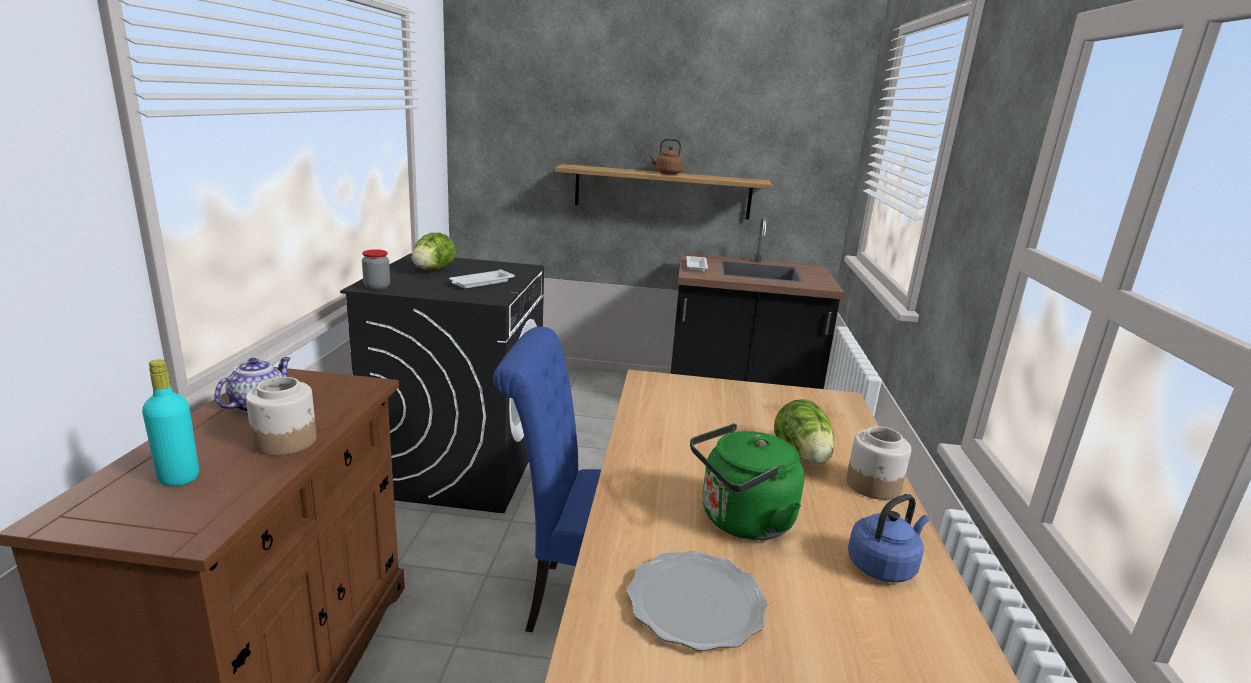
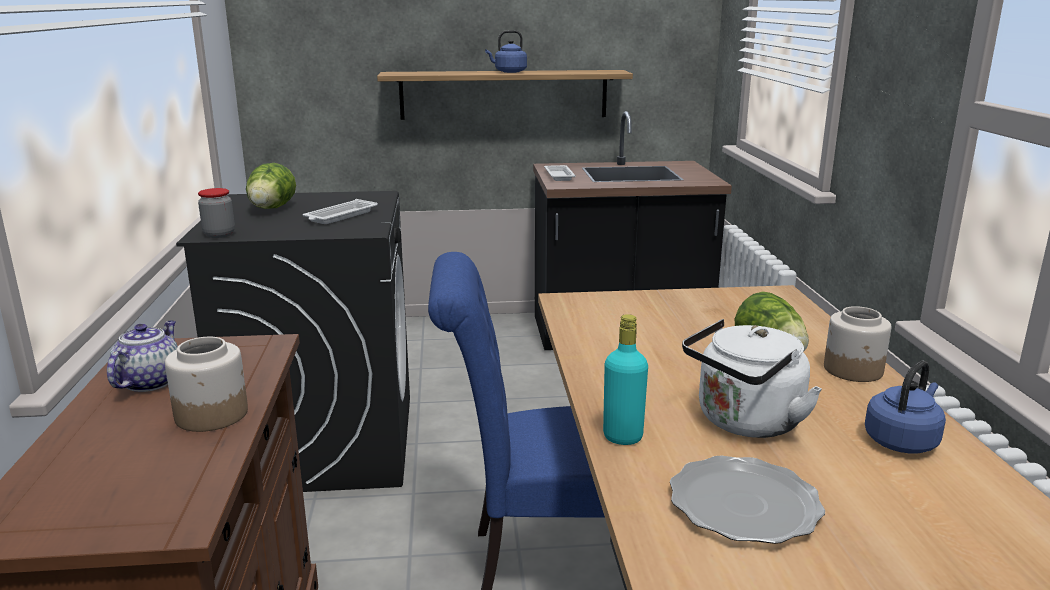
camera: 10 degrees left, 0 degrees up
(179, 478) = (111, 470): turquoise bottle -> turquoise bottle (622, 437)
(666, 173) = (508, 72): brown kettle -> blue kettle
(741, 521) = (745, 423): green kettle -> white kettle

